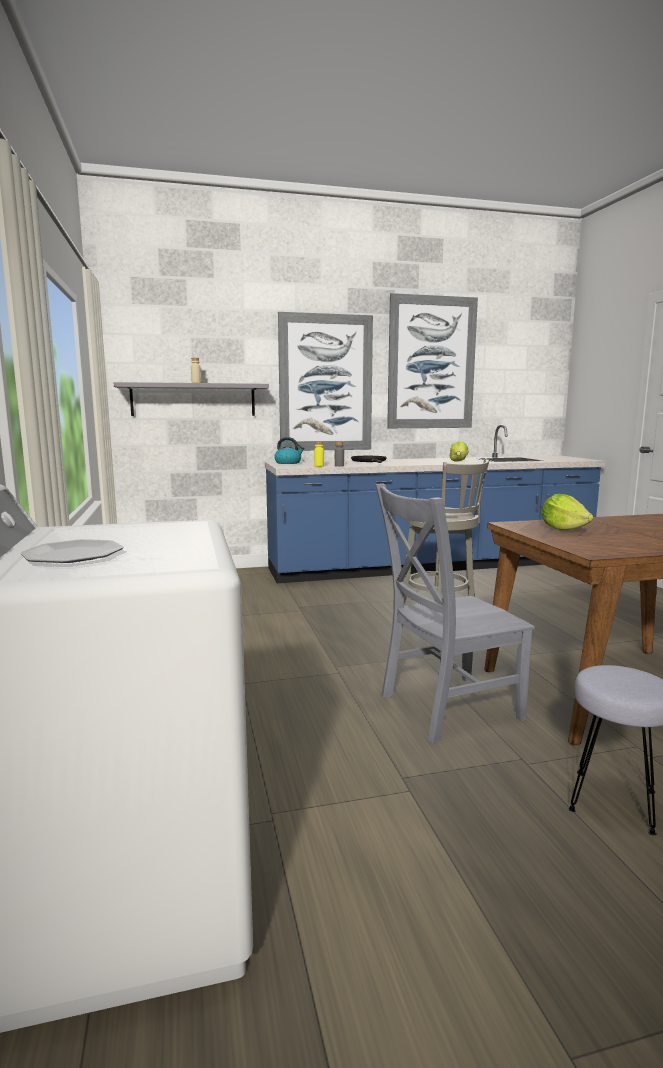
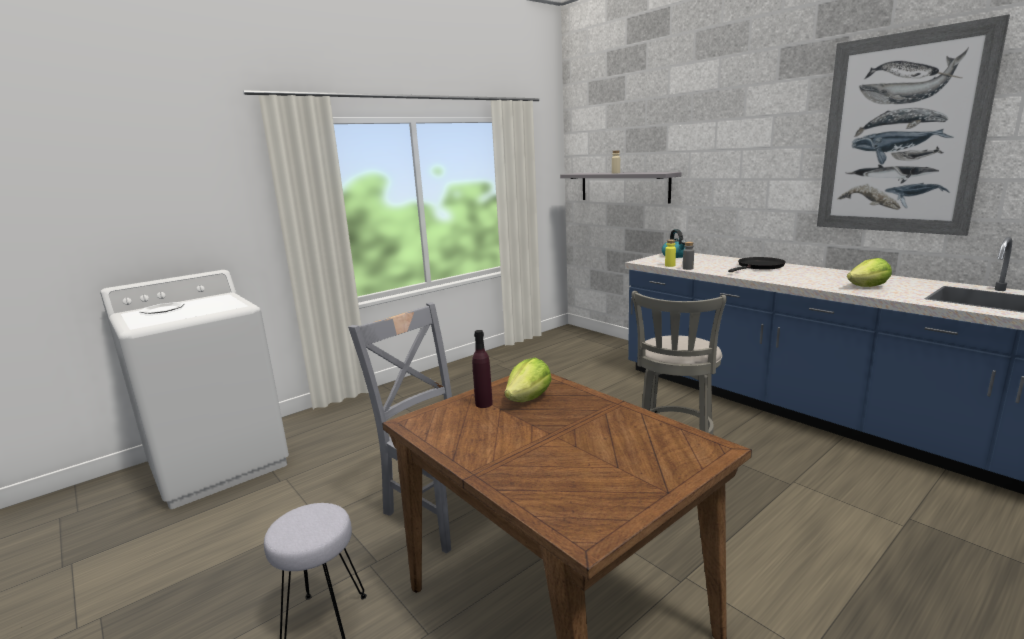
camera: 65 degrees right, 5 degrees up
(326, 383) = (743, 169): picture -> none
(566, 537) = (484, 404): none -> purple bottle

